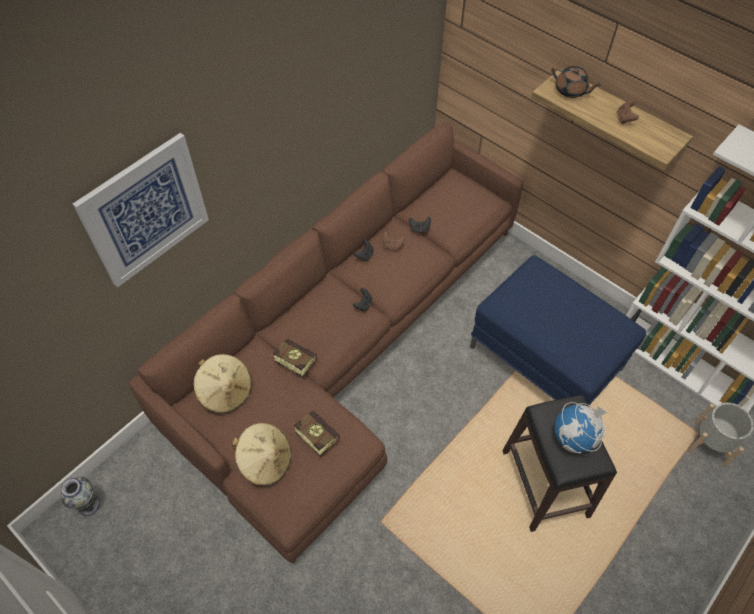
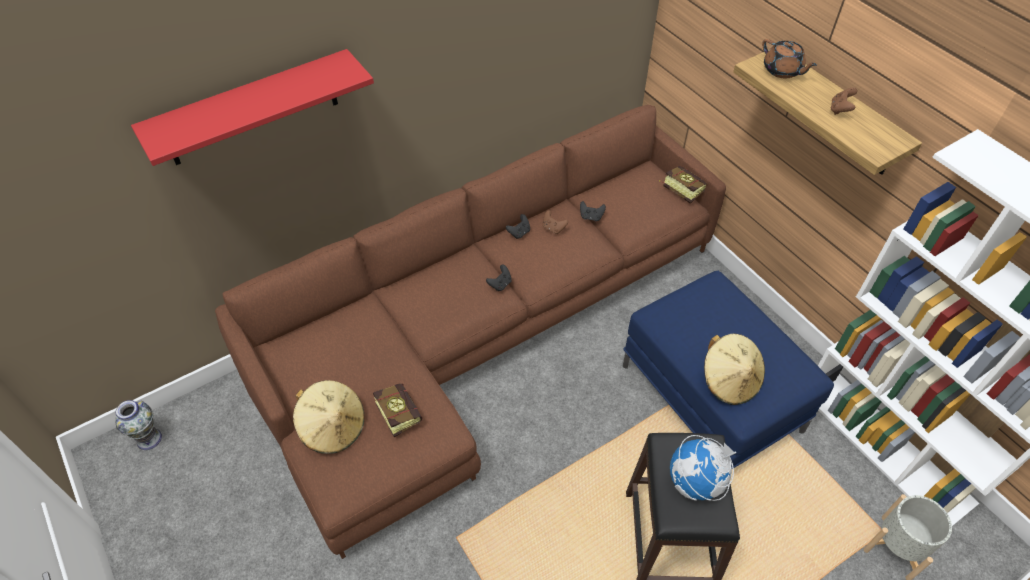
camera: 15 degrees right, 5 degrees down
(145, 211) = (252, 109): picture -> red shelf
(225, 391) = (316, 343): beige hat -> beige hat (729, 380)
(292, 361) = (401, 327): book -> book (680, 189)

